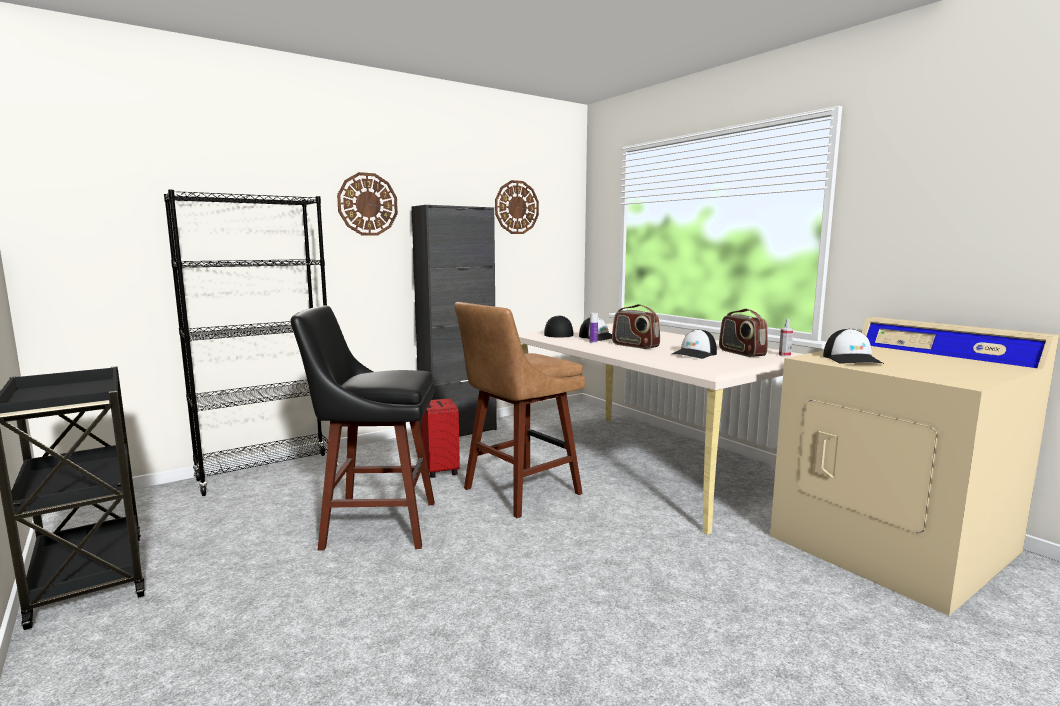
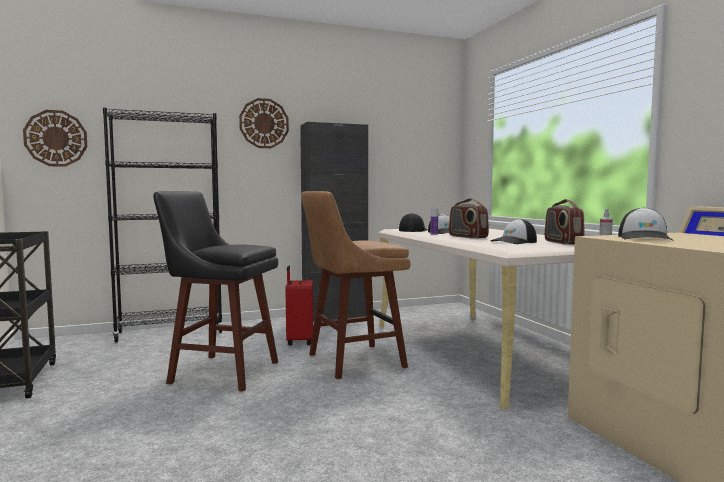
camera: 15 degrees right, 5 degrees down
(516, 207) = (395, 127): wall clock -> wall clock (56, 138)

